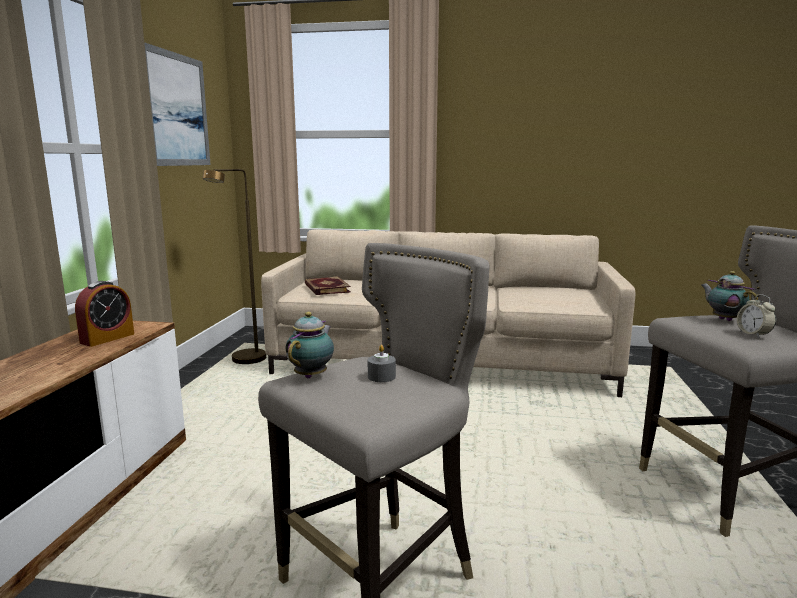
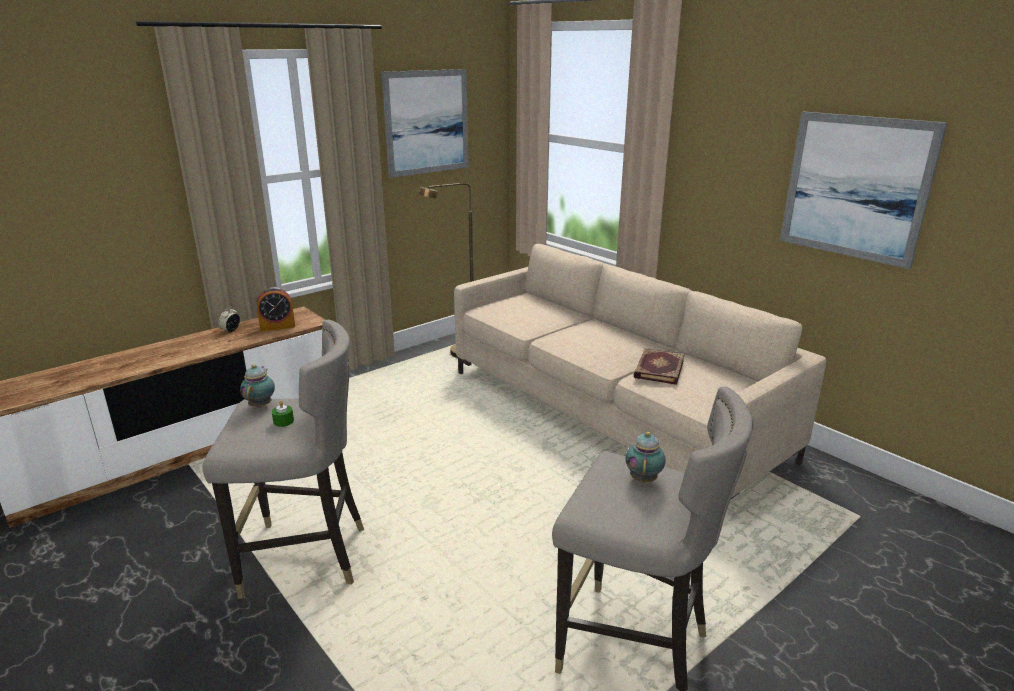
camera: 40 degrees right, 10 degrees up
(312, 375) = (261, 405): teapot -> teapot turned 60 degrees counterclockwise
(326, 288) = (512, 309): book -> book (658, 368)
(381, 376) = (283, 421): grey candle -> green candle
(595, 136) = (855, 187): none -> picture
(753, 334) = (616, 504): alarm clock -> alarm clock (231, 330)

